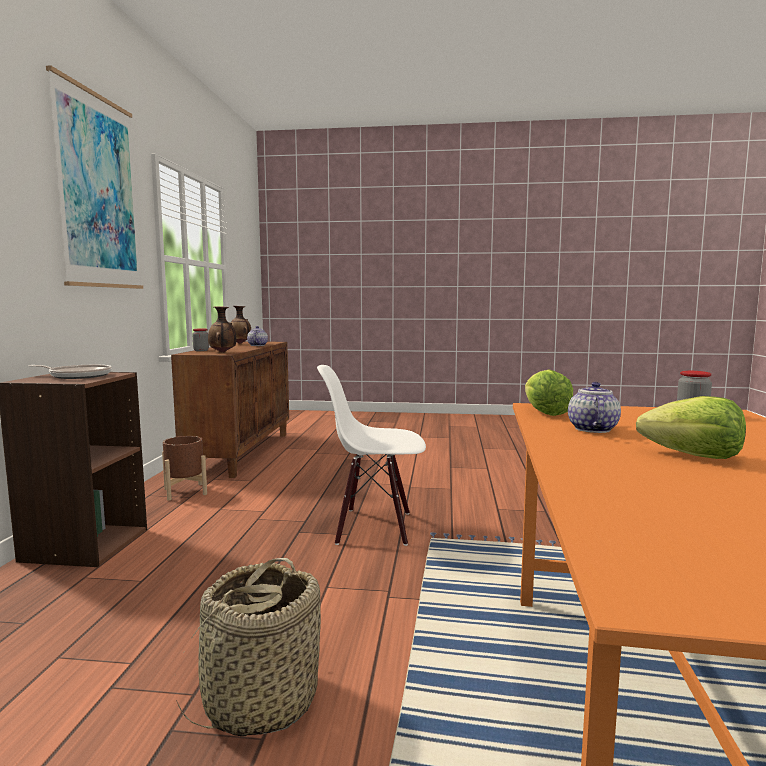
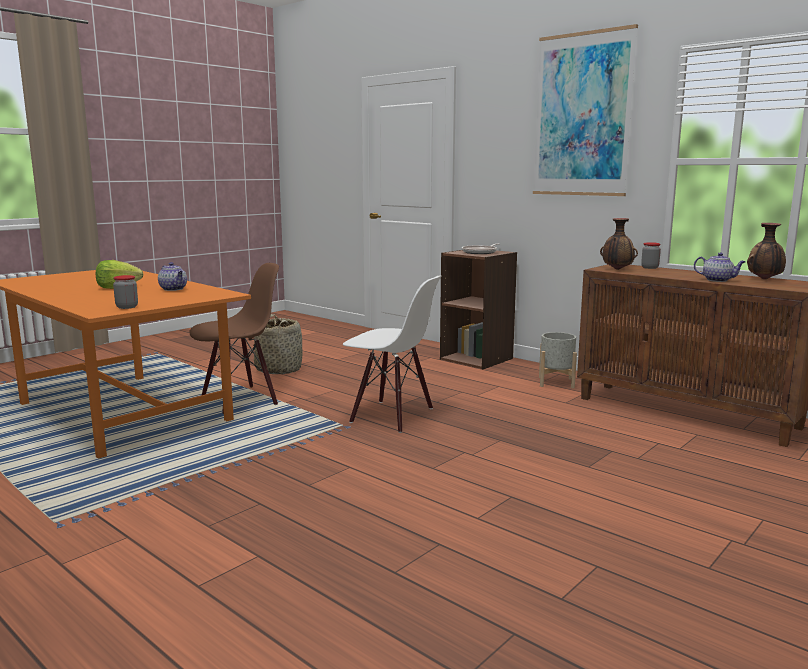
camera: 125 degrees right, 5 degrees up
(185, 491) = (556, 382): brown planter -> grey planter
(374, 527) = (391, 416): white chair -> white chair turned 75 degrees clockwise
(461, 640) = (239, 400): none -> brown chair
(544, 412) = (215, 292): lettuce -> none

